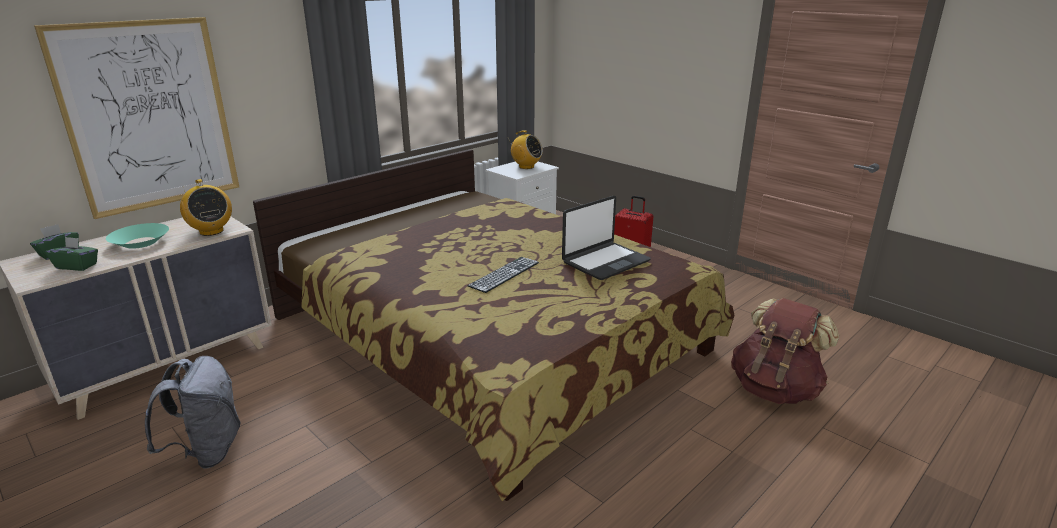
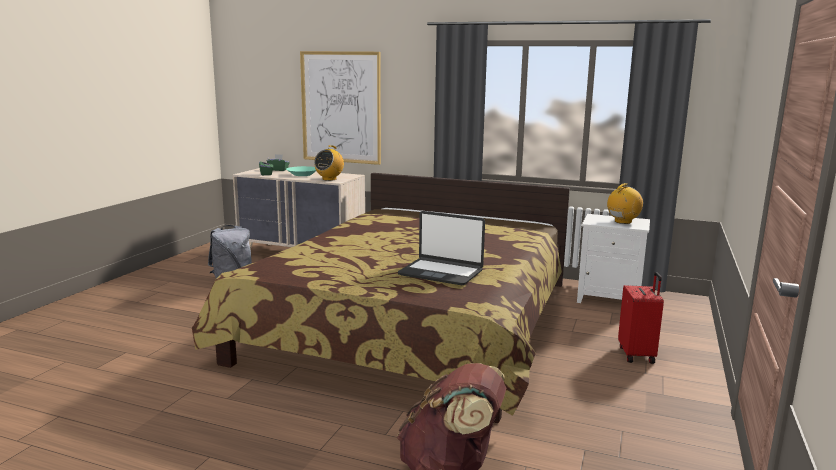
camera: 65 degrees right, 10 degrees down
(504, 274) = (379, 250): keyboard -> none
(526, 167) = (623, 222): radio -> radio turned 135 degrees counterclockwise

